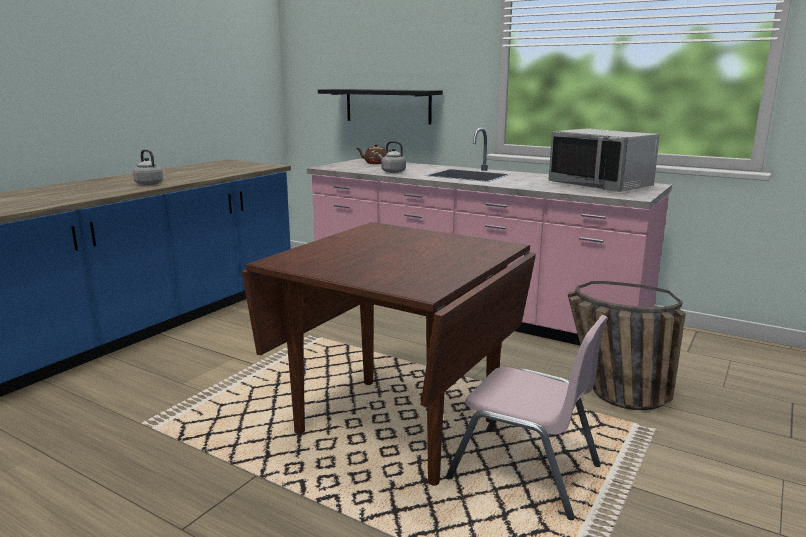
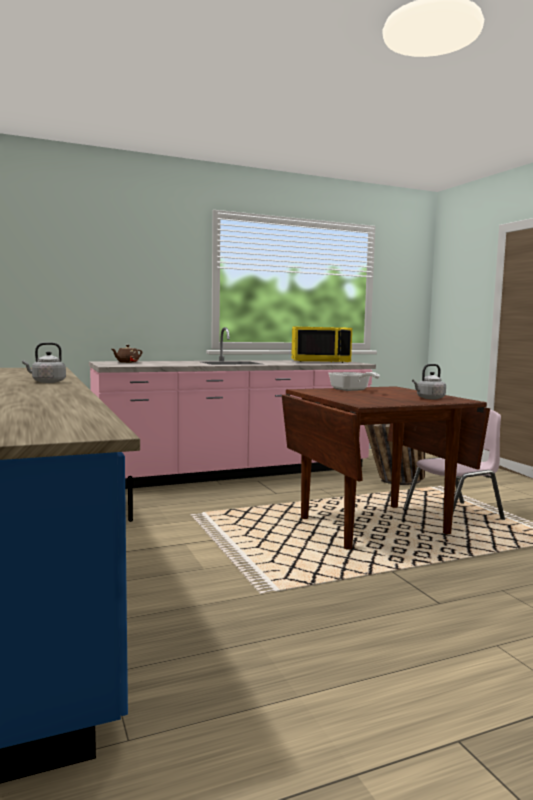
camera: 55 degrees left, 10 degrees down
(388, 106) = (106, 312): black shelf -> none
(392, 172) = (178, 364): grey kettle -> grey kettle (429, 398)
(418, 238) = (351, 390): none -> frying pan
(601, 185) = (320, 361): grey microwave -> yellow microwave

